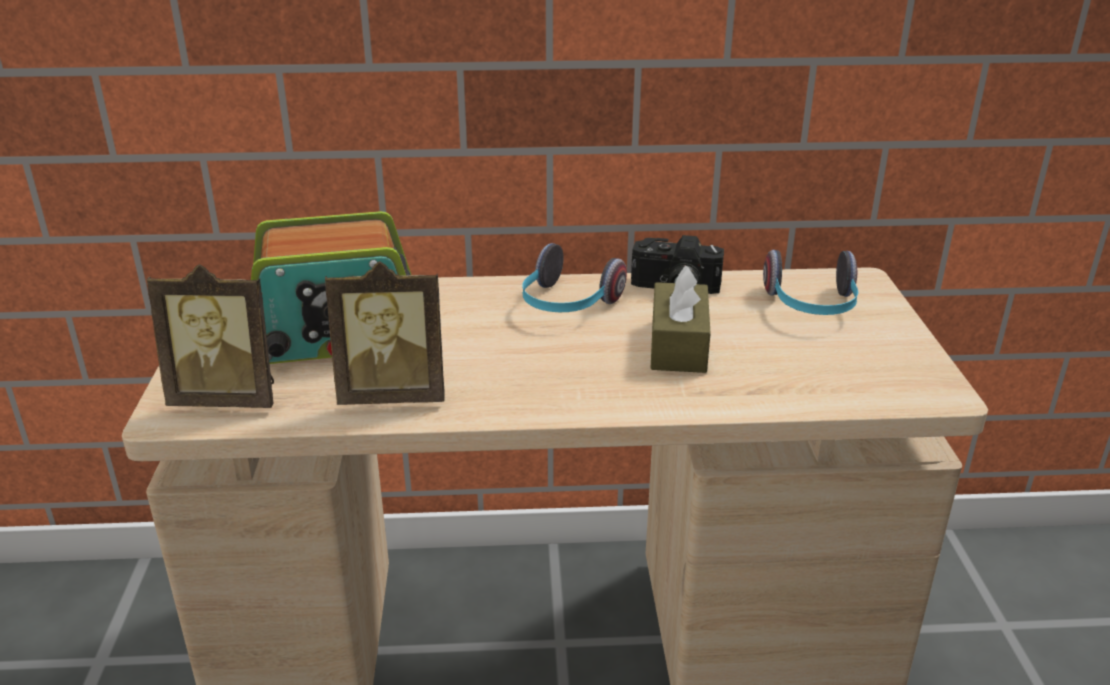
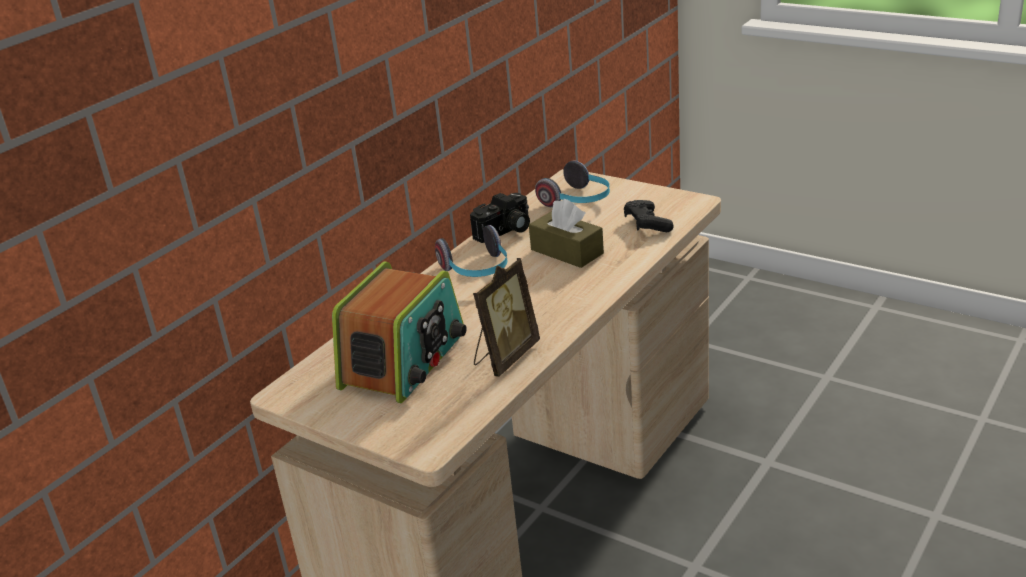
camera: 50 degrees left, 0 degrees up
(228, 398) = (433, 420): picture frame -> none
(824, 378) = (647, 224): none -> black game controller

